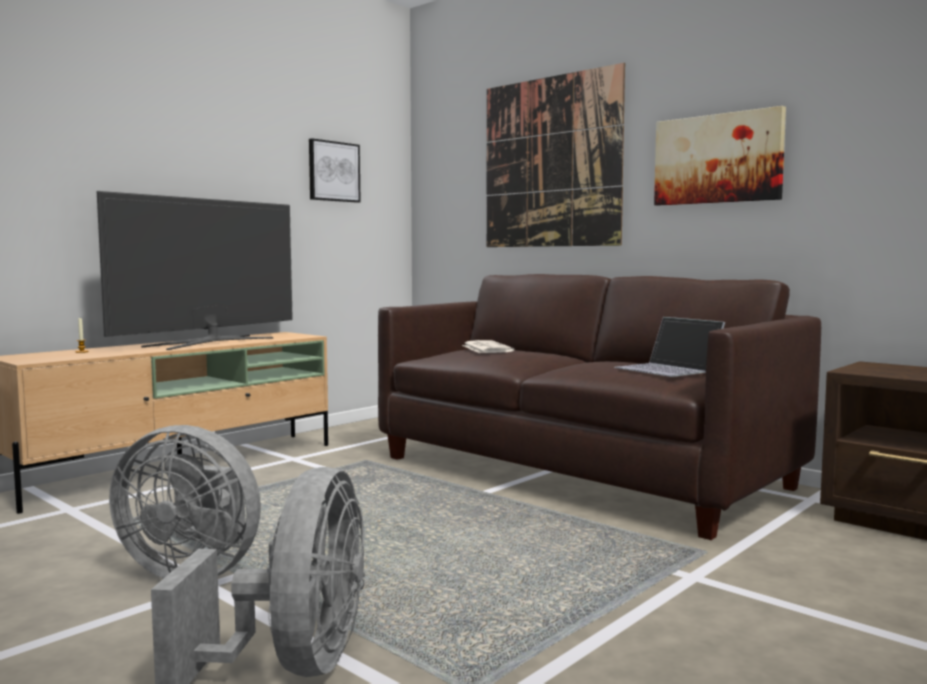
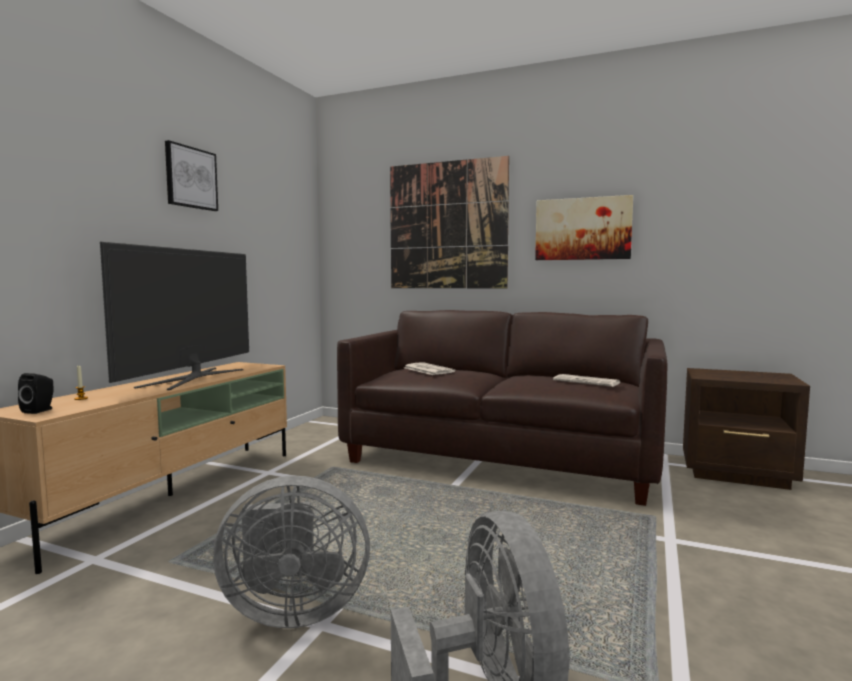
camera: 20 degrees left, 0 degrees up
(34, 358) = (40, 410): none -> black speaker
(333, 171) = (268, 226): picture -> picture (191, 178)
(668, 369) = (587, 382): laptop -> newspaper

